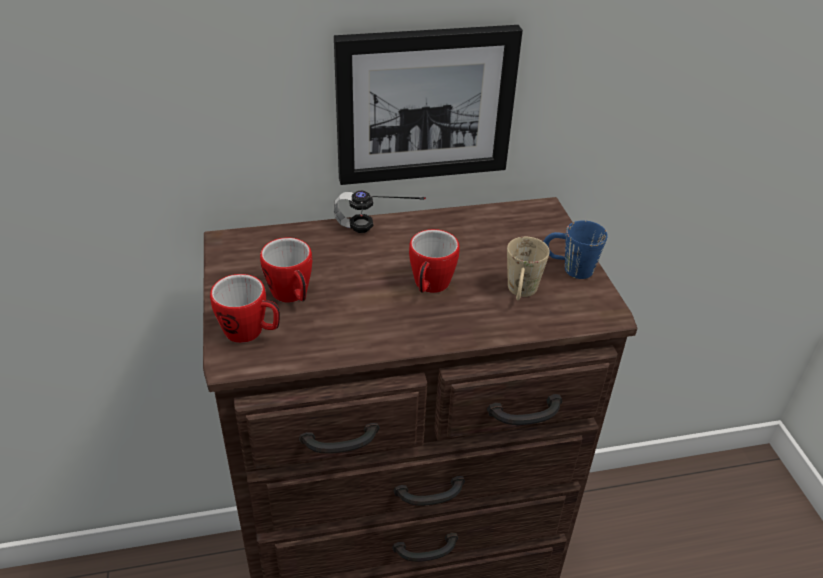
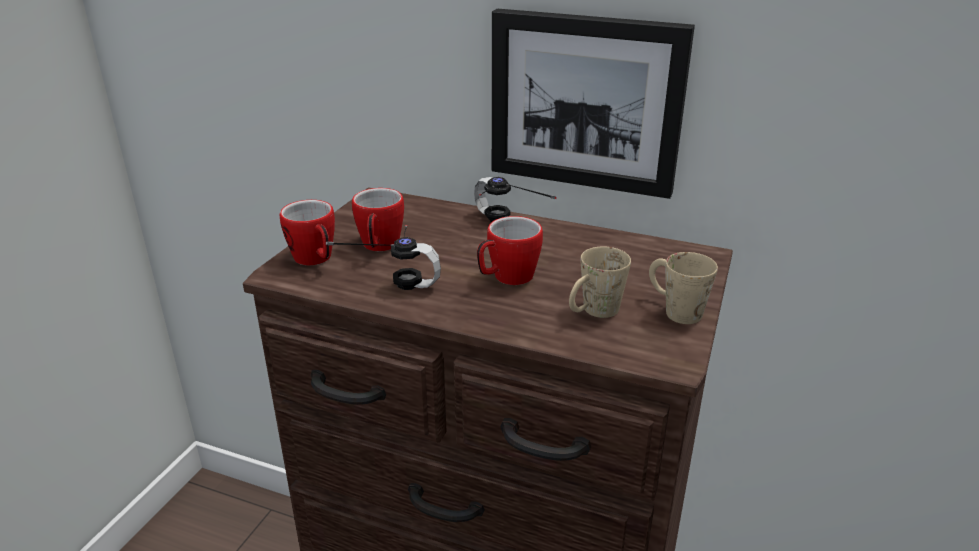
camera: 35 degrees right, 10 degrees down
(339, 324) = (392, 278): none -> headphones
(568, 268) = (673, 309): blue mug -> beige mug

